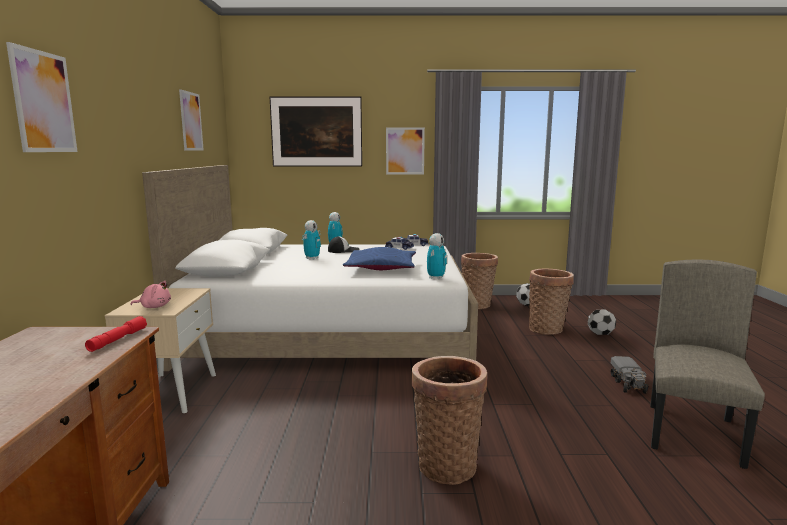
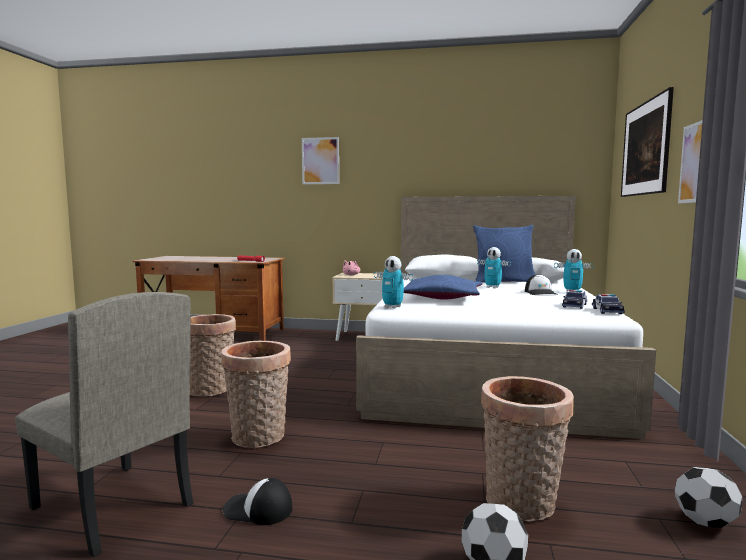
camera: 100 degrees right, 5 degrees down
(191, 121) = (504, 157): picture -> none
(274, 255) = (503, 282): none -> blue pillow
(477, 304) = (660, 463): basket -> basket (258, 438)
(628, 384) = (258, 509): toy truck -> cap

